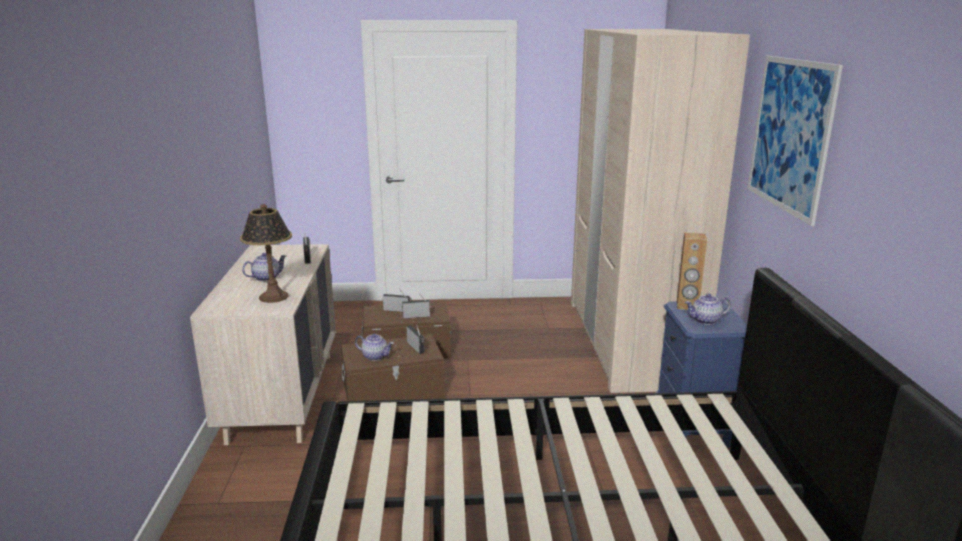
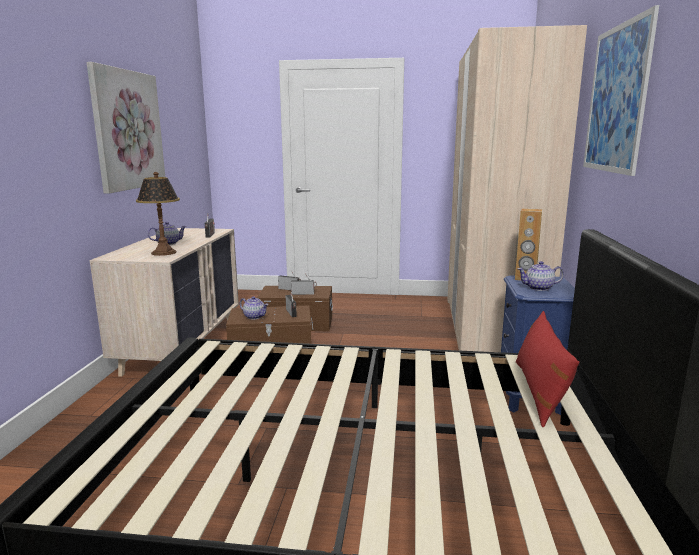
camera: 10 degrees right, 5 degrees down
(206, 141) = (128, 130): none -> picture
(724, 440) = (540, 391): none -> red pillow

